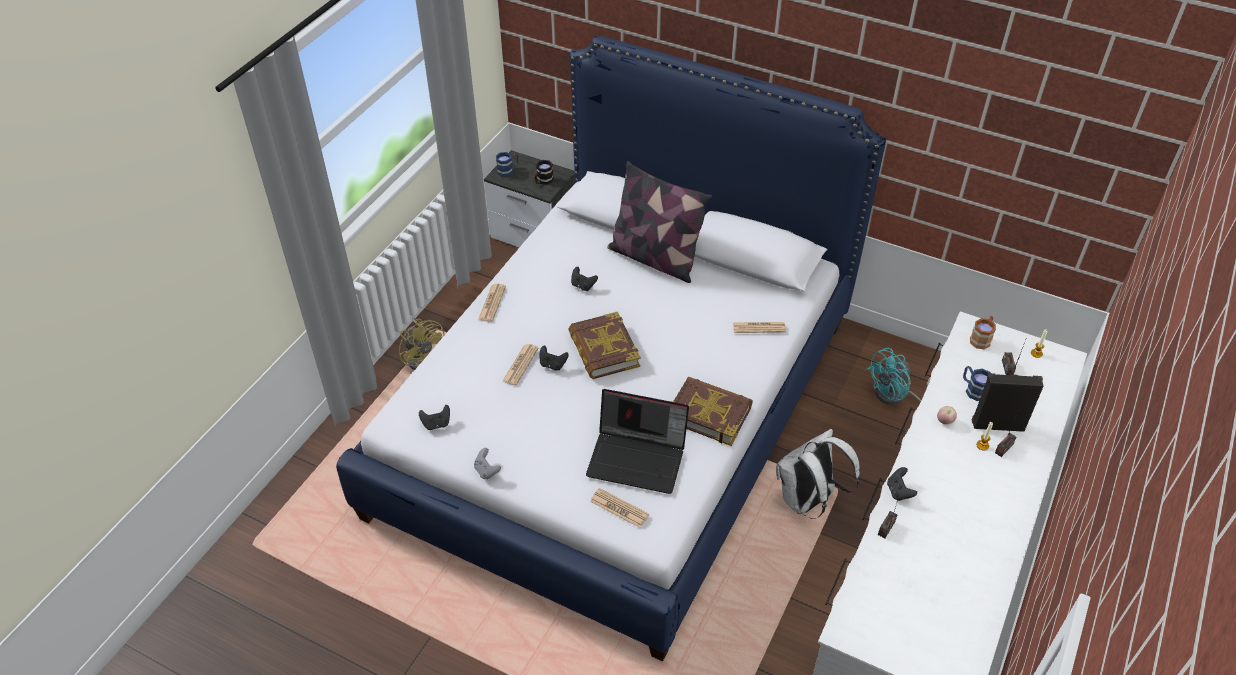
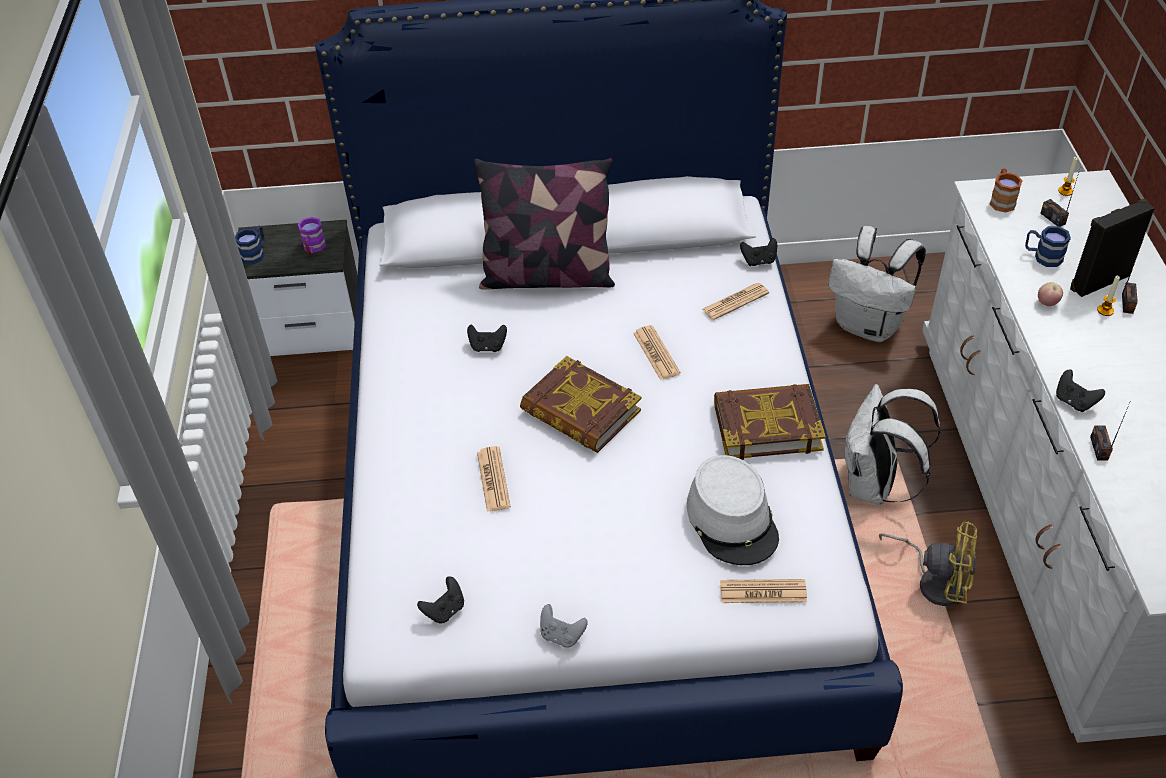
camera: 30 degrees left, 0 degrees up
(424, 357) = (281, 548): yellow fan -> yellow fan (935, 581)
(492, 303) = (388, 421): newspaper -> newspaper (656, 353)
(543, 181) = (313, 248): black mug -> purple mug
(552, 365) = (533, 459): black game controller -> black game controller (759, 261)
(638, 458) = (732, 520): laptop -> grey hat
(896, 396) = (869, 326): turquoise fan -> white backpack

